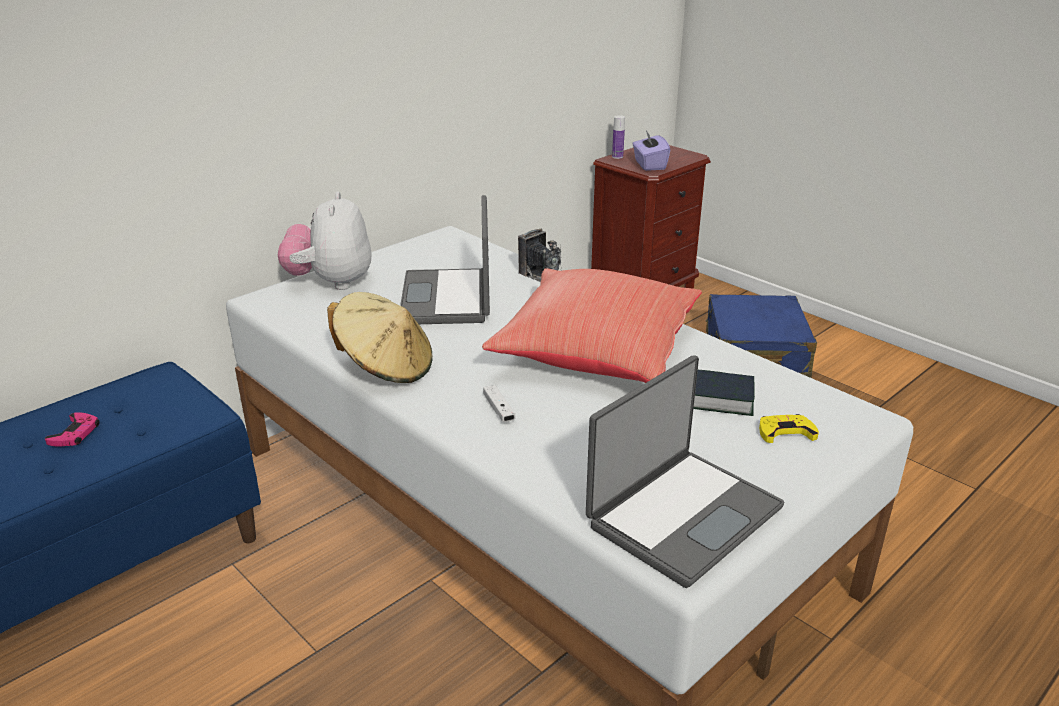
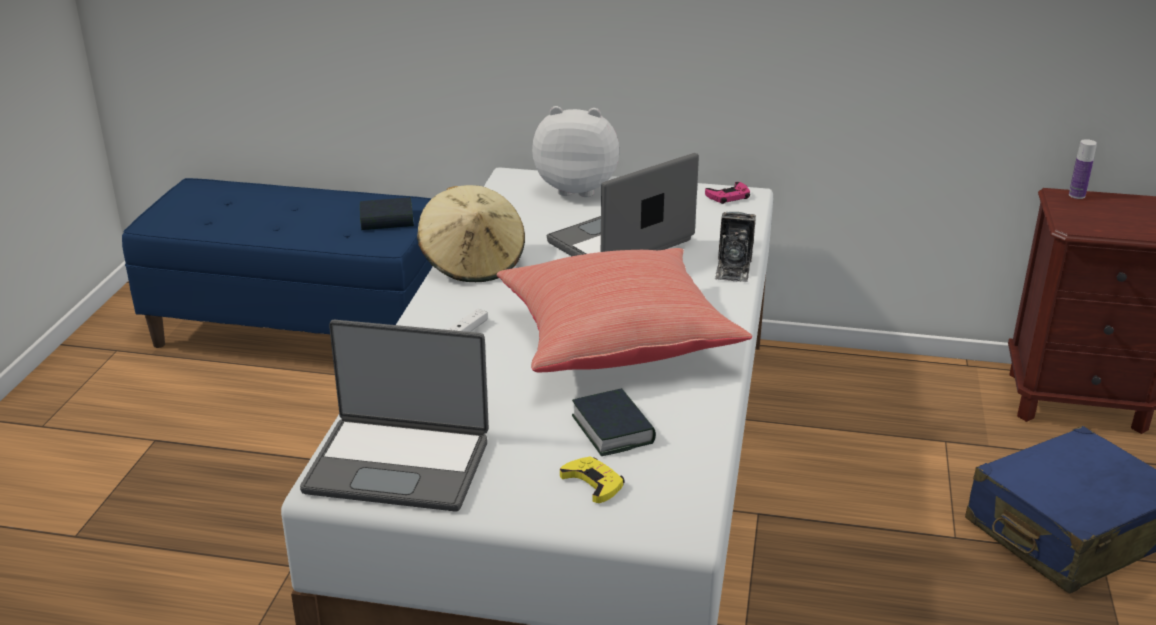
camera: 55 degrees right, 0 degrees up
(75, 434) = (317, 215): pink game controller -> pink game controller (728, 196)
(161, 400) = (387, 220): none -> book
(331, 283) = (577, 188): plush toy -> plush toy turned 45 degrees clockwise
(649, 165) = (1089, 219): purple tissue box -> none

